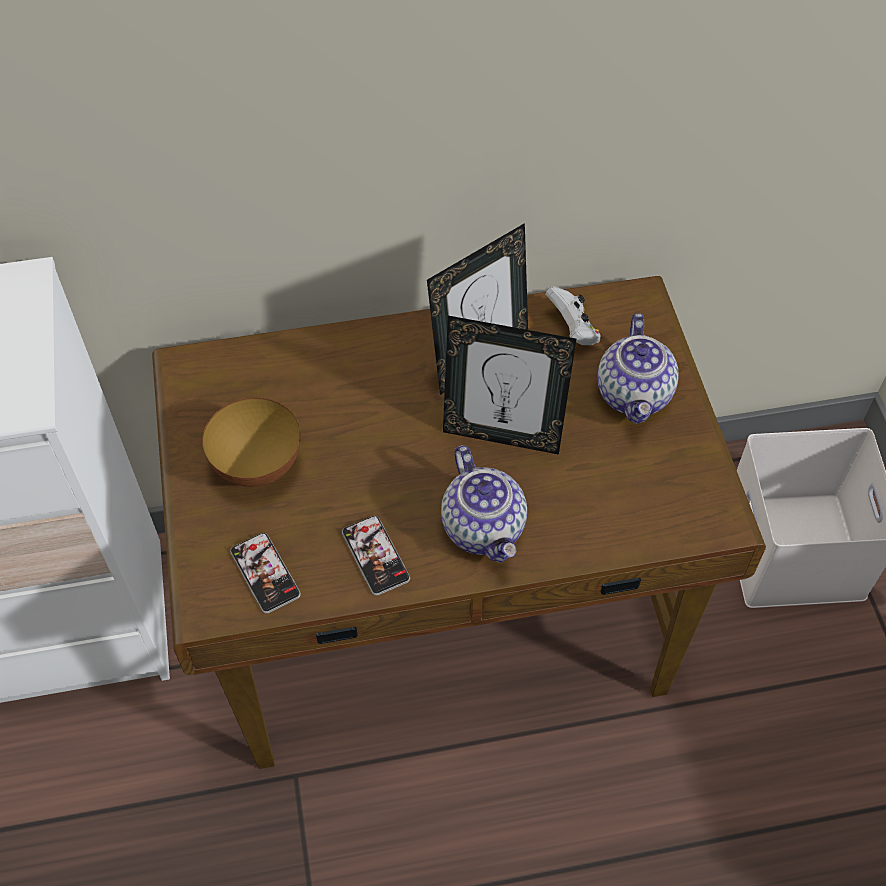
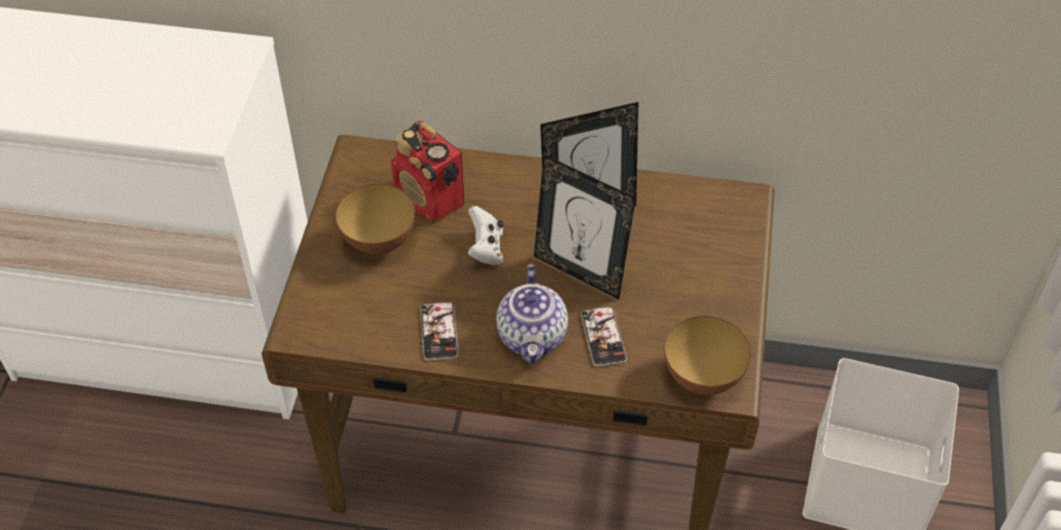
camera: 20 degrees right, 5 degrees down
(265, 573) = (350, 319): phone -> phone (603, 337)
(295, 398) = (430, 199): none -> radio
(573, 330) = (676, 208): white game controller -> white game controller (486, 249)
(635, 395) = (704, 272): teapot -> none
(688, 517) = (702, 378): none -> bowl

